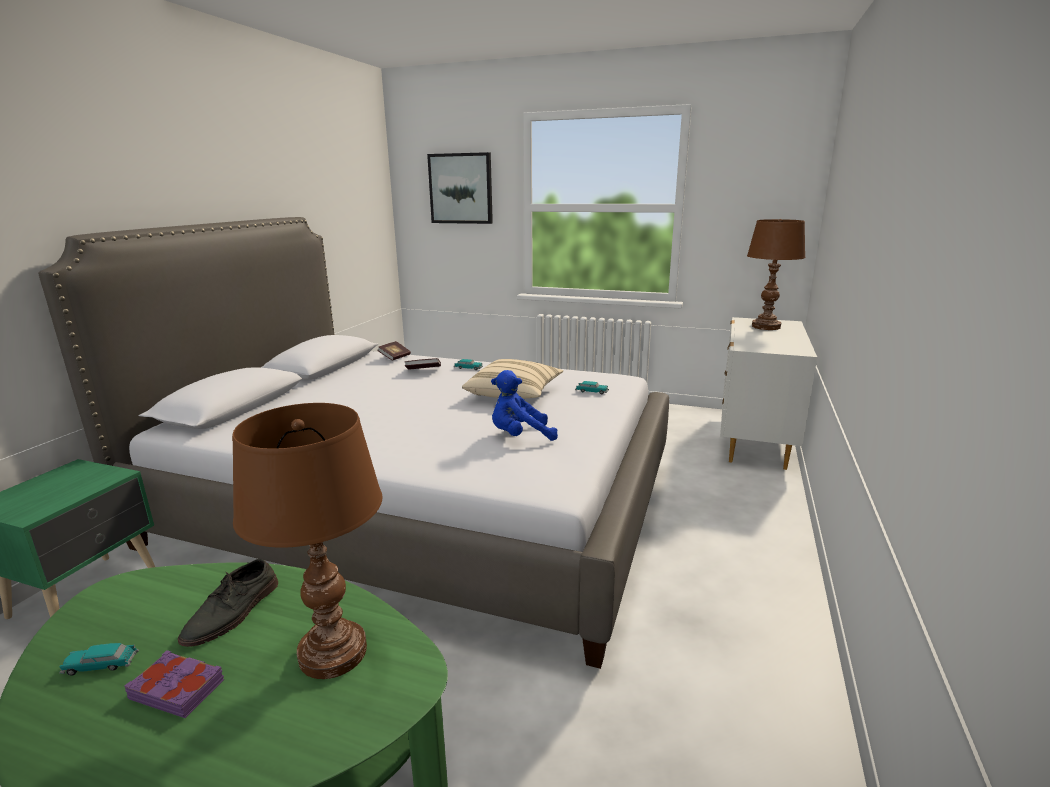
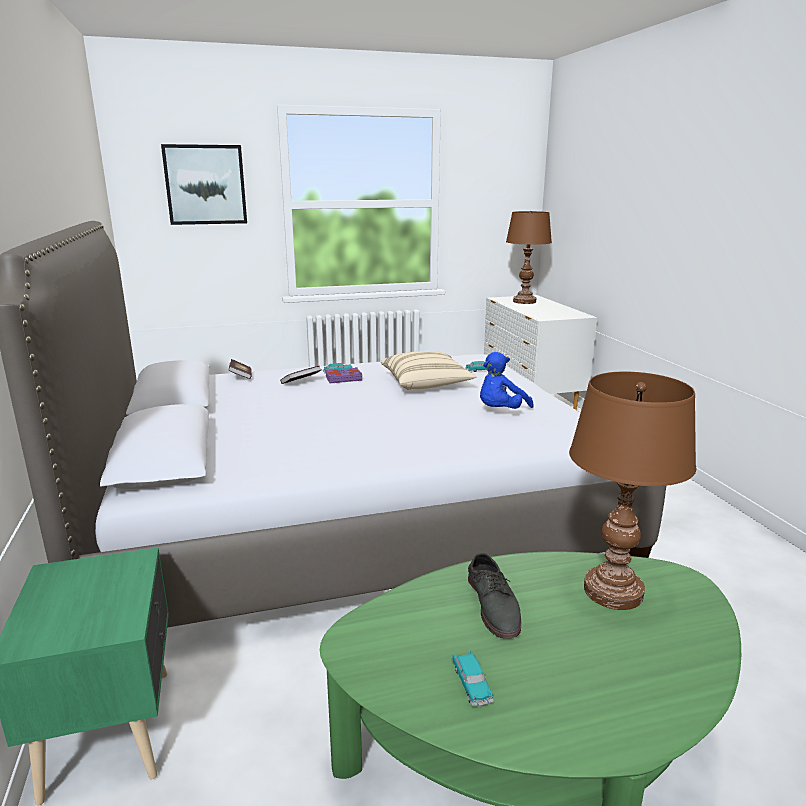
camera: 35 degrees left, 0 degrees up
(100, 664) = (471, 683): toy car -> toy car turned 60 degrees counterclockwise
(178, 688) = (563, 661): purple book -> purple book (343, 379)

